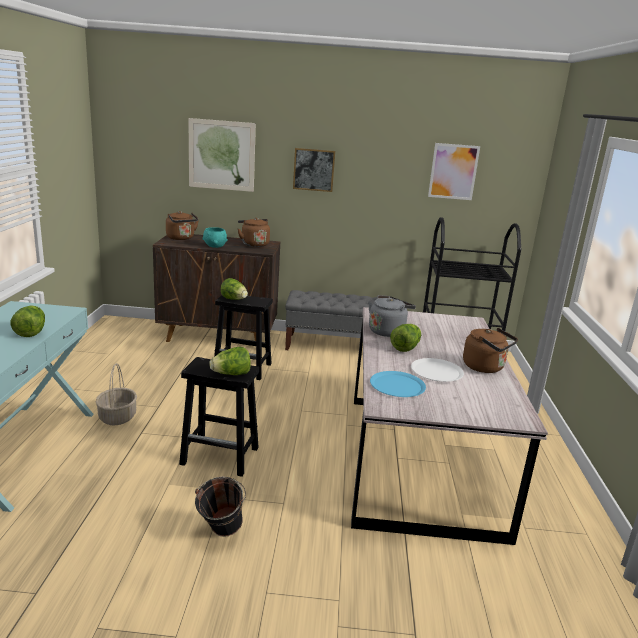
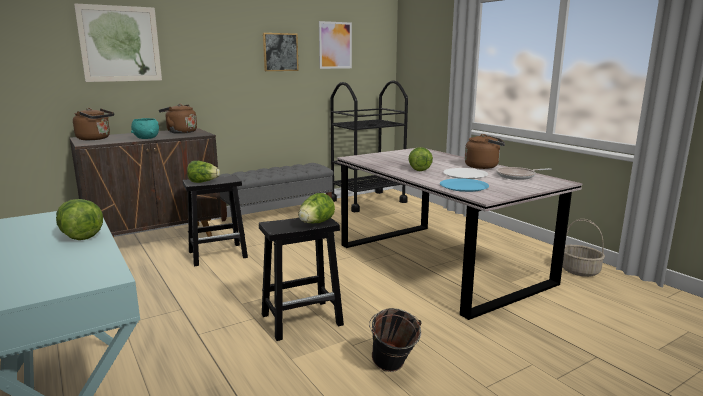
camera: 35 degrees left, 5 degrees down
(118, 417) = (151, 333): basket -> basket (579, 271)
(314, 169) = (220, 52): picture -> picture (280, 52)
(387, 331) = (386, 164): grey kettle -> none
(490, 394) = (518, 176): none -> frying pan

